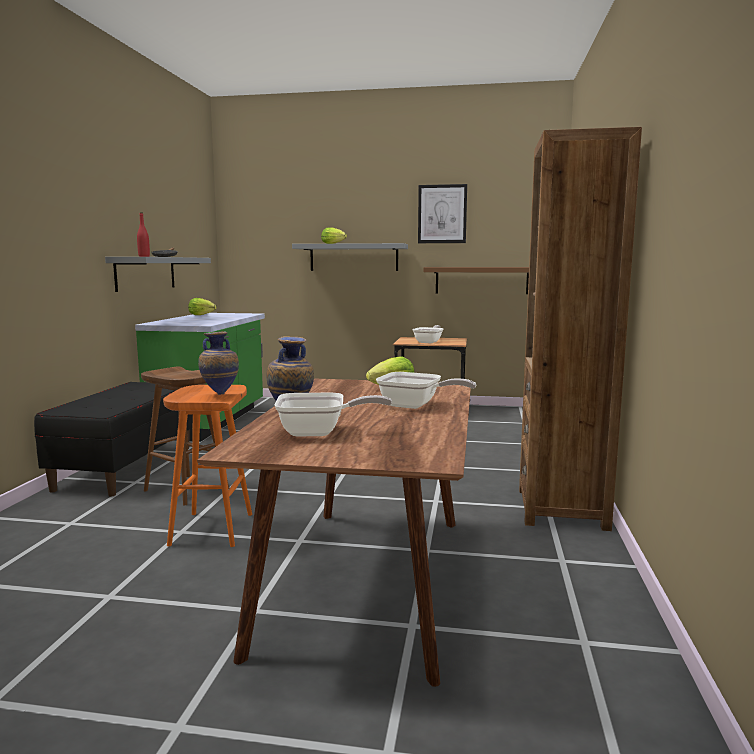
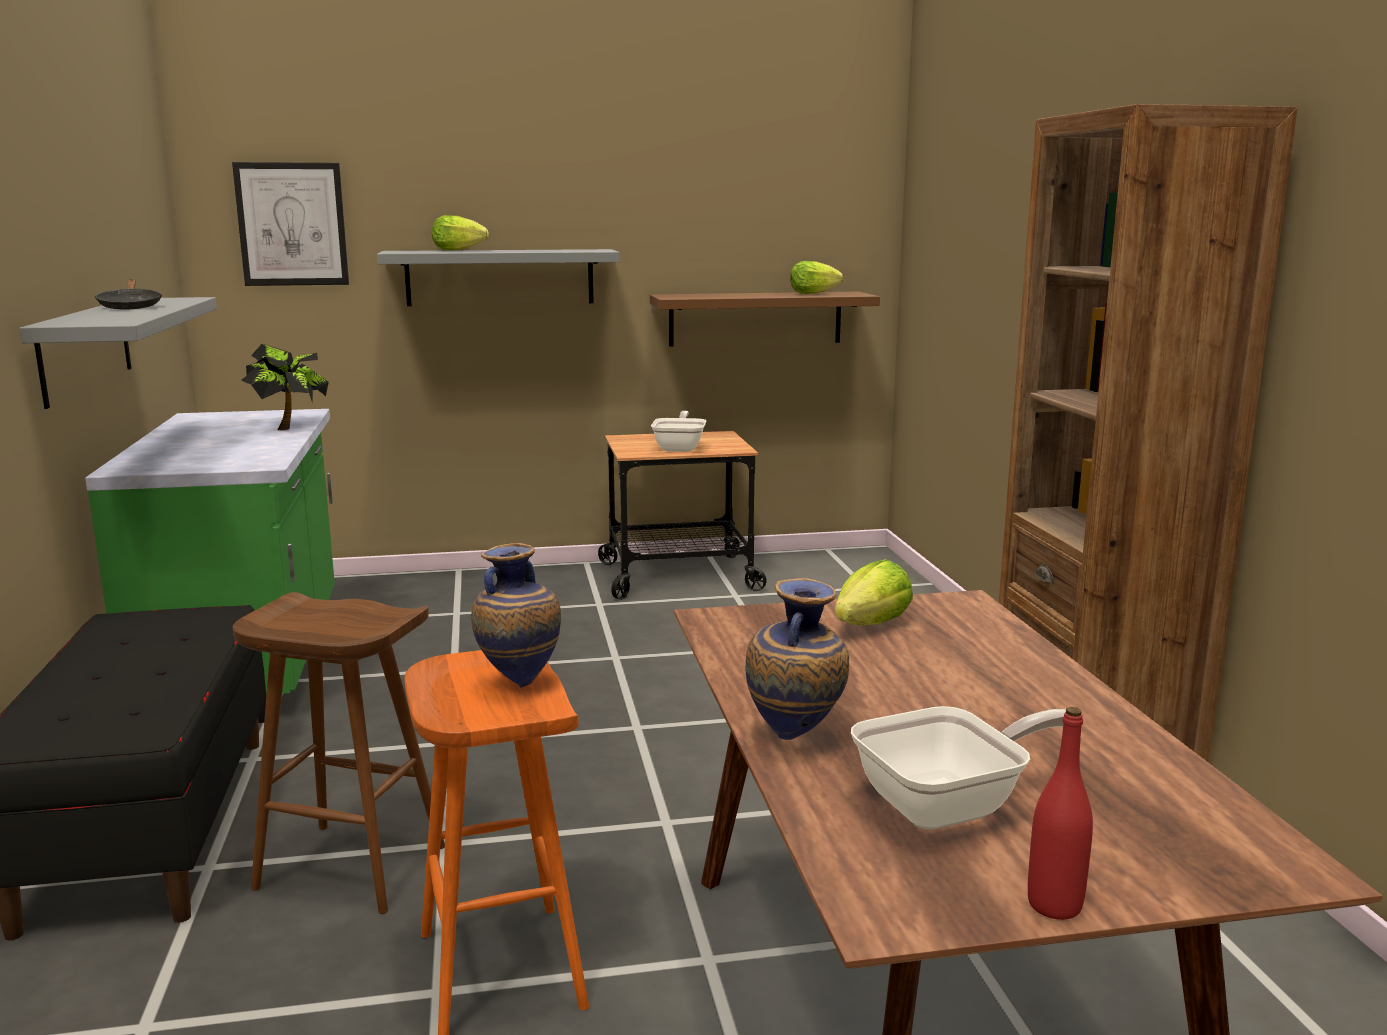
camera: 20 degrees left, 5 degrees up
(144, 256) = (108, 318): red bottle -> red bottle (1054, 905)
(201, 315) = (194, 425): lettuce -> lettuce (812, 293)
(237, 316) = (289, 427): none -> potted plant
(415, 406) = (994, 680): frying pan -> none
(442, 214) = (678, 189): picture -> picture (292, 224)

